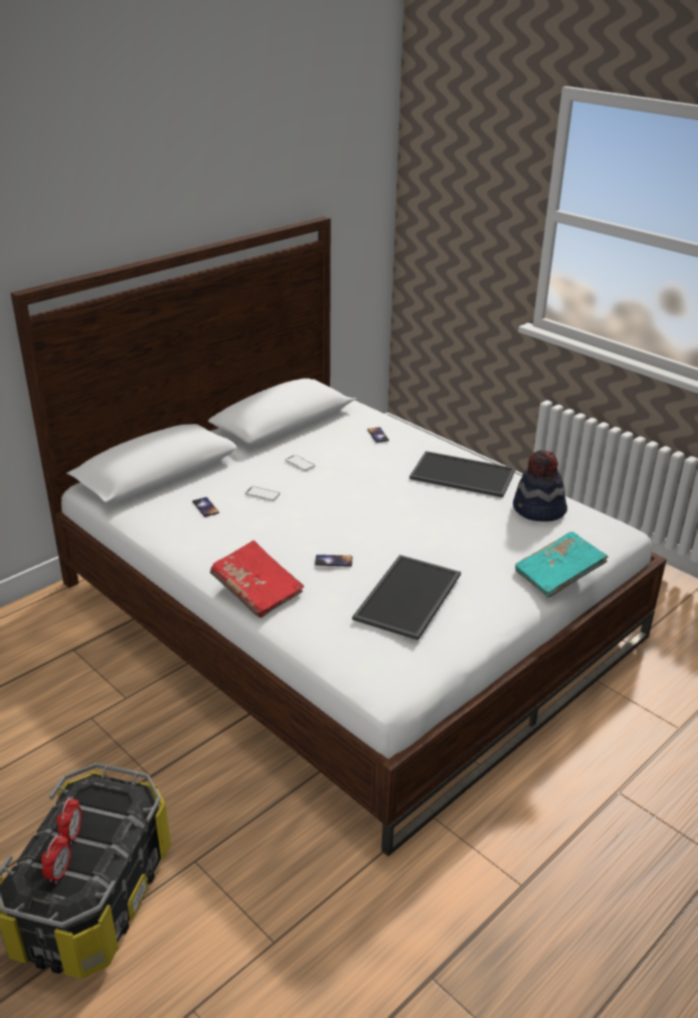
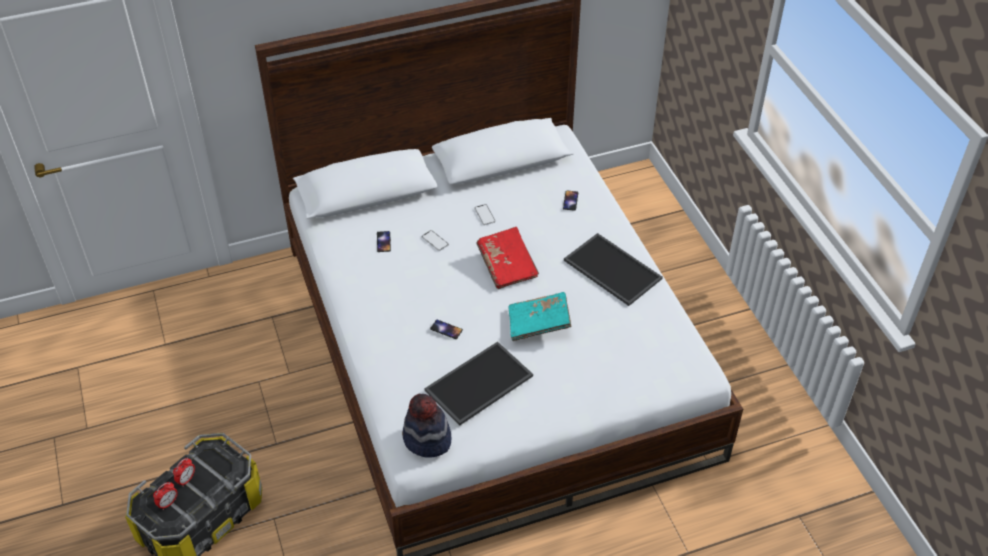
camera: 25 degrees right, 15 degrees up
(257, 590) = (375, 338): red book -> red book (507, 265)
(538, 511) = (648, 330): hat -> hat (427, 439)
(558, 575) = (614, 402): turquoise book -> turquoise book (539, 324)

